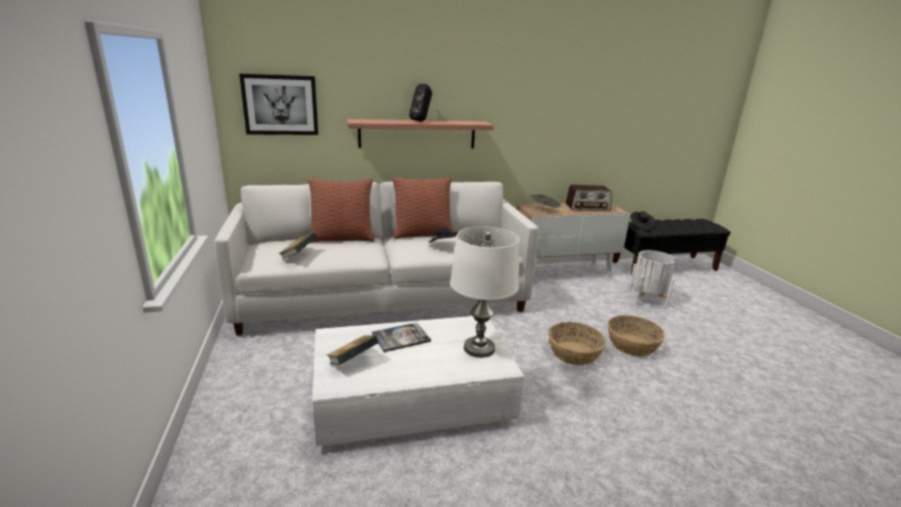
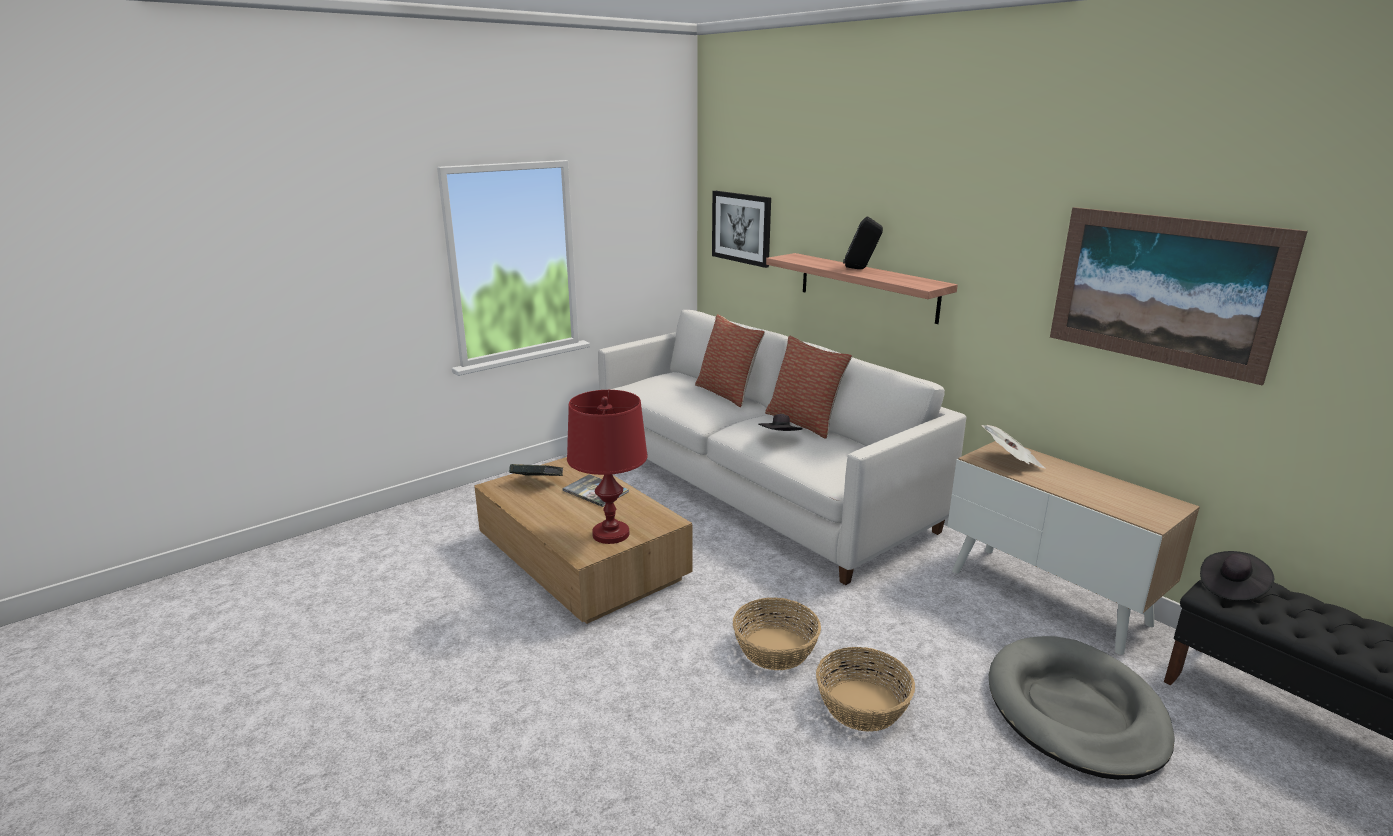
camera: 65 degrees right, 0 degrees up
(299, 255) = (659, 391): book -> none
(413, 399) = (582, 560): white coffee table -> brown coffee table
(479, 348) = (611, 534): white table lamp -> red table lamp
(587, 207) = (1105, 492): radio -> none
(589, 106) = (1163, 290): none -> picture
(647, 299) = (1075, 711): white planter -> grey dog bed

